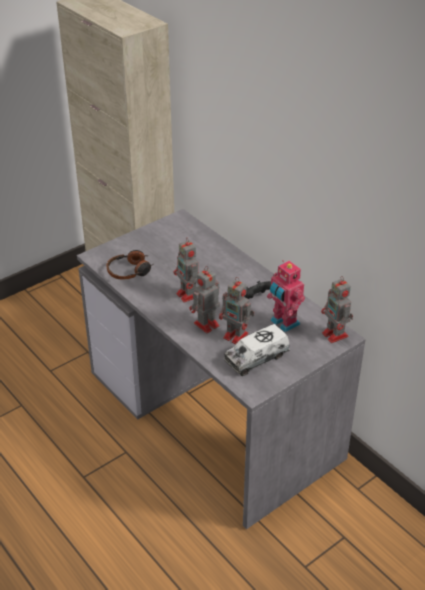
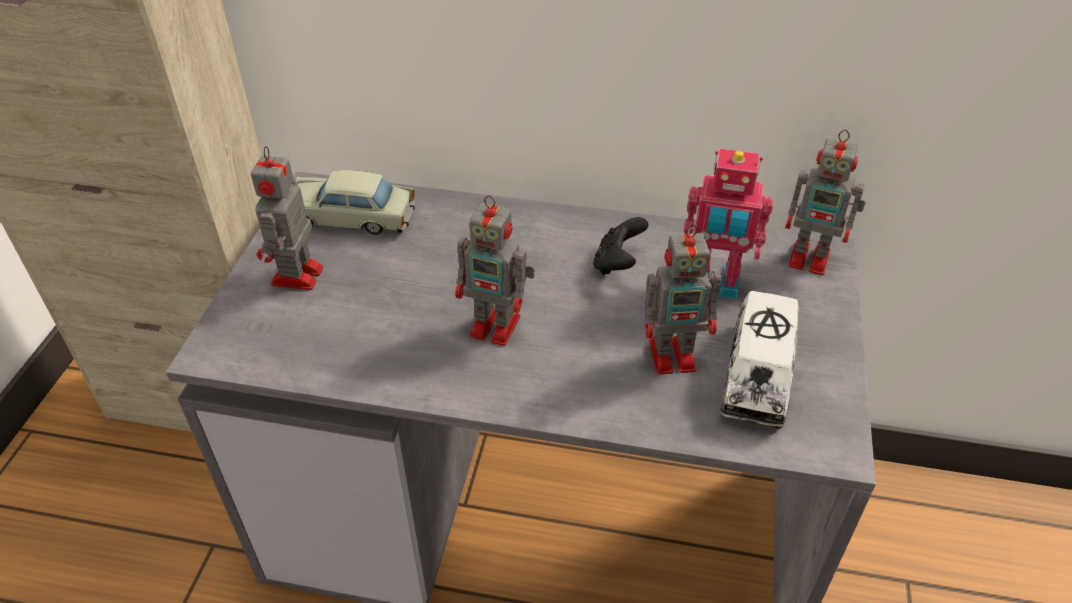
camera: 40 degrees left, 5 degrees up
(130, 271) = (326, 342): headphones -> none
(183, 234) = (352, 217): none -> beige toy car
(205, 325) = (597, 367): toy robot -> toy robot (296, 277)

